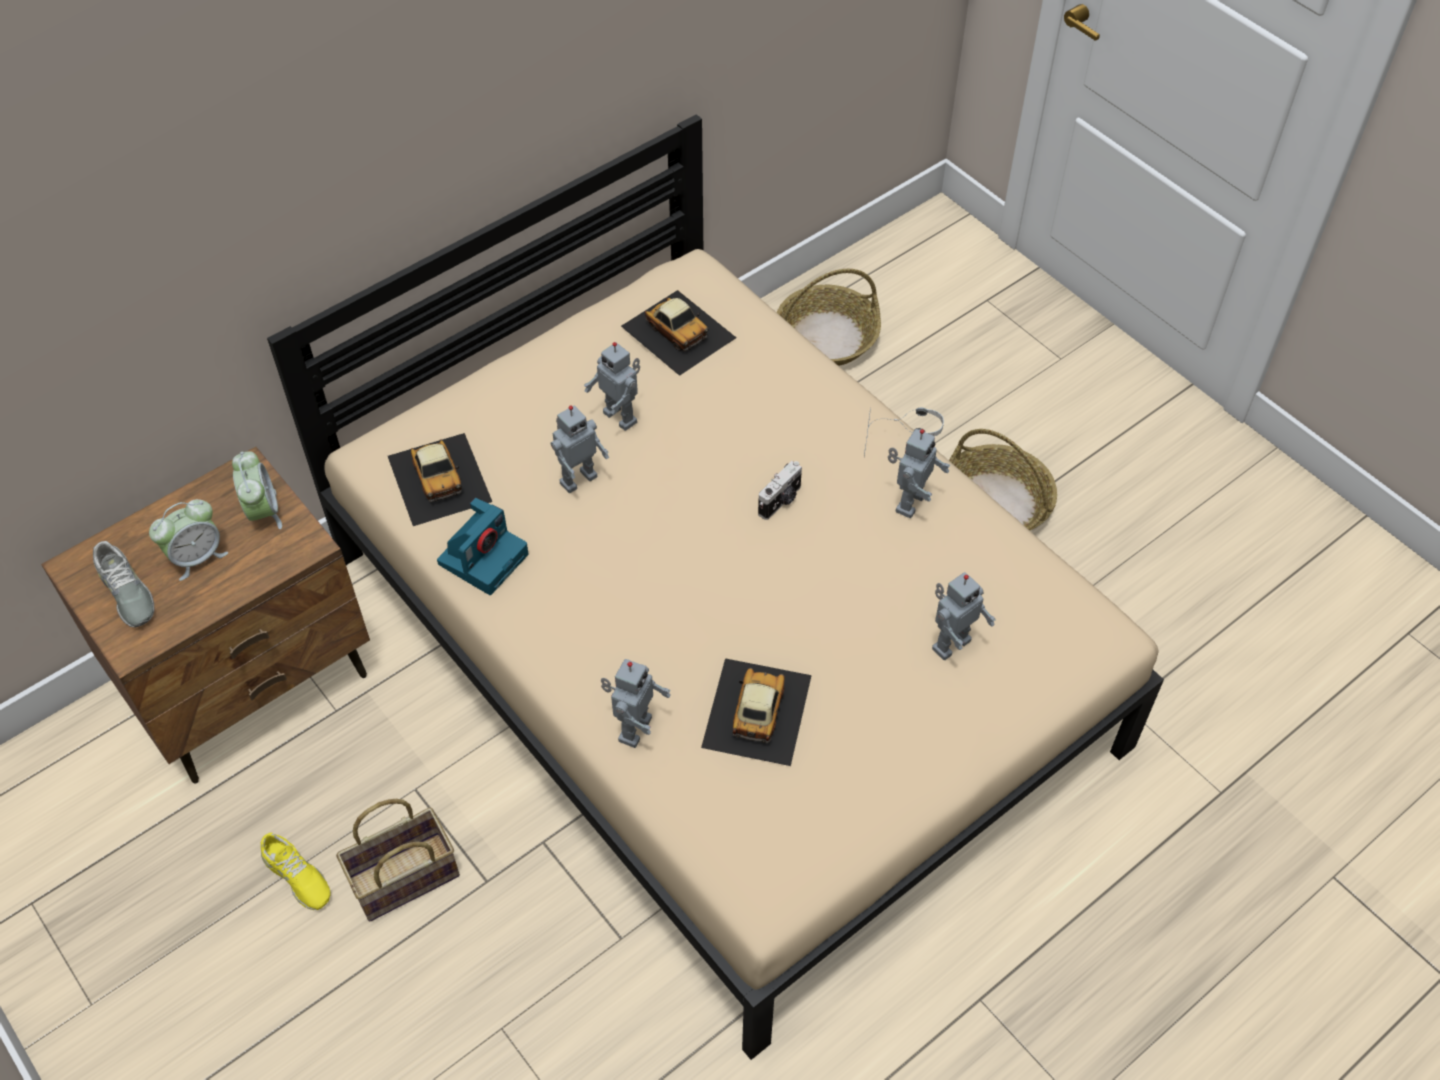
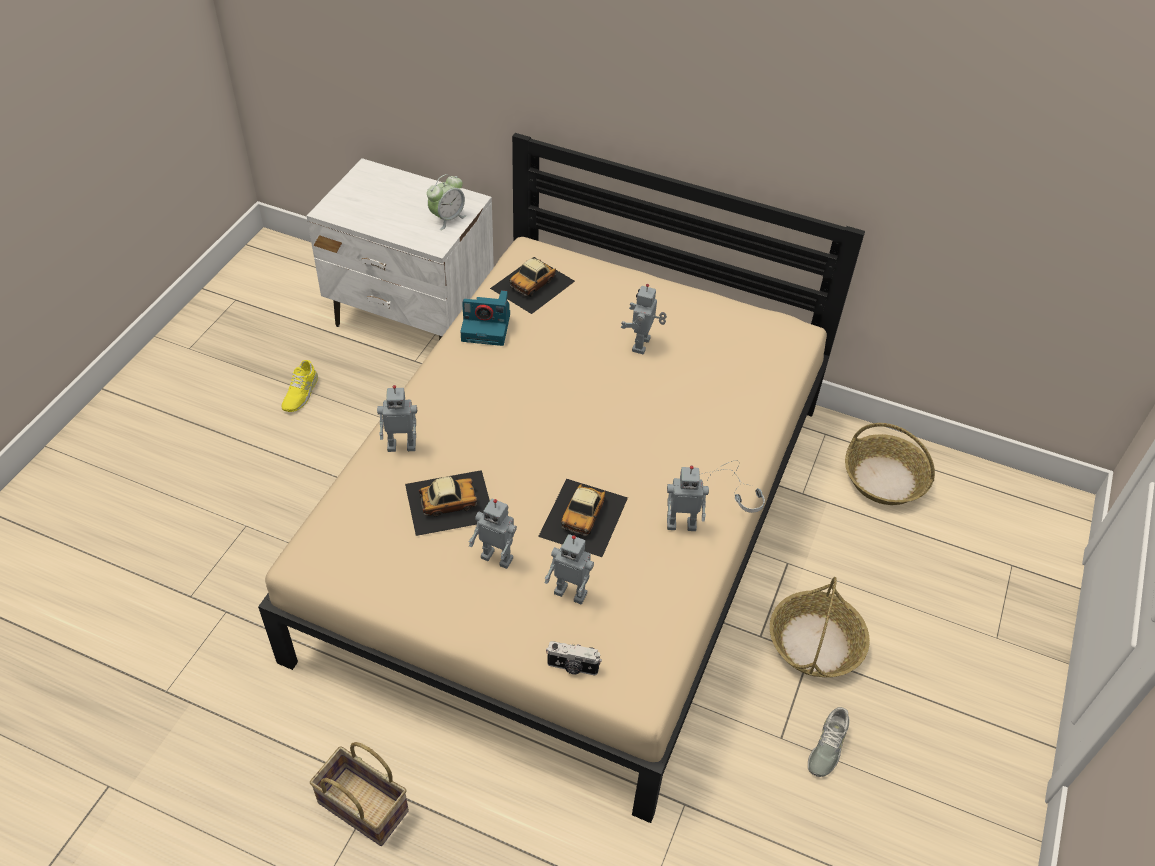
camera: 60 degrees right, 5 degrees down
(126, 593) = (361, 194): grey shoe -> grey shoe (827, 746)
(197, 557) = (400, 208): alarm clock -> none
(250, 682) = (412, 318): brown nightstand -> white nightstand
(403, 881) = (319, 439): basket -> basket (360, 807)
(577, 478) = (577, 345): toy robot -> toy robot (498, 557)
(678, 331) = (735, 343): toy car -> toy car (584, 516)
(781, 501) = (630, 451): camera -> camera (572, 667)

